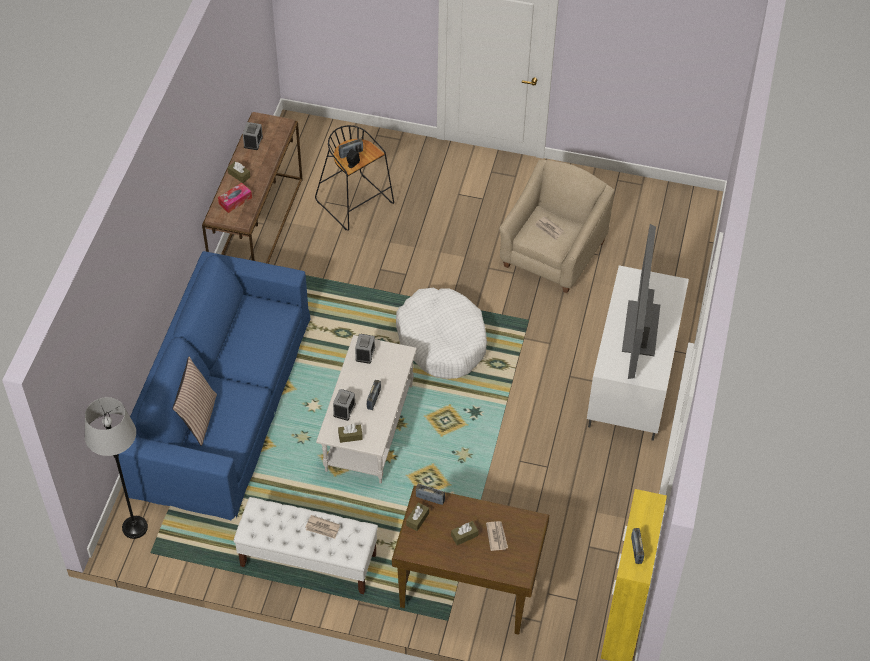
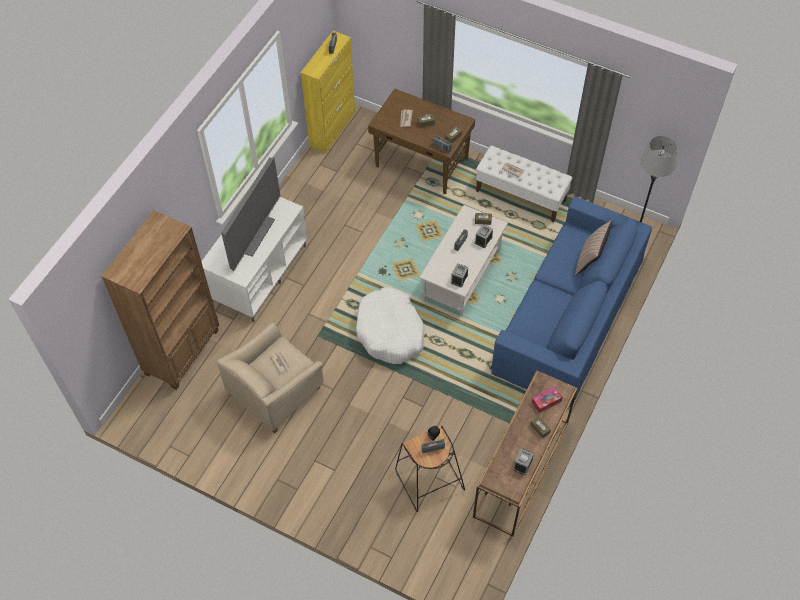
camera: 165 degrees left, 5 degrees up
(678, 274) = (183, 352): none -> brown bookcase

